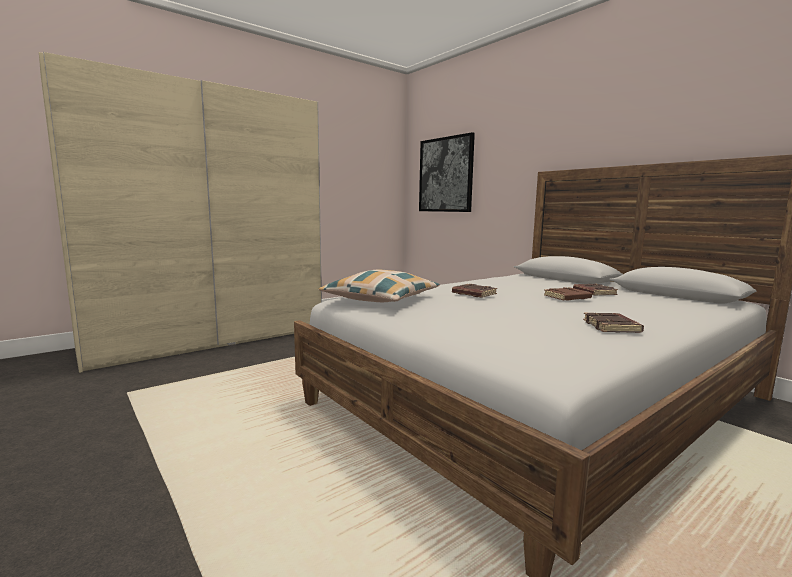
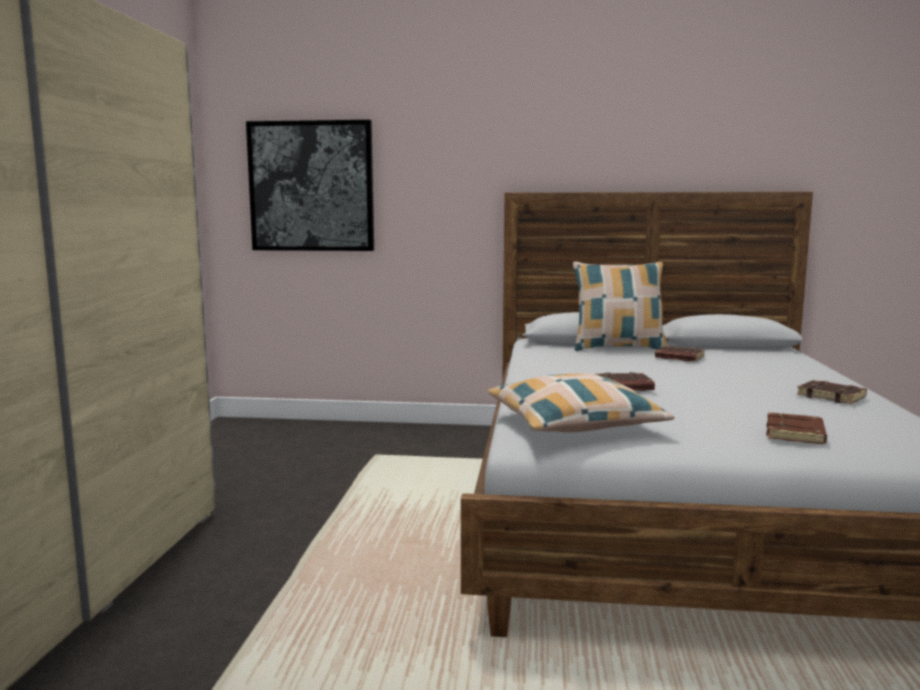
camera: 45 degrees left, 0 degrees up
(567, 297) = (692, 370): brown book -> brown book (796, 434)
(572, 283) = (617, 348): none -> pillow

